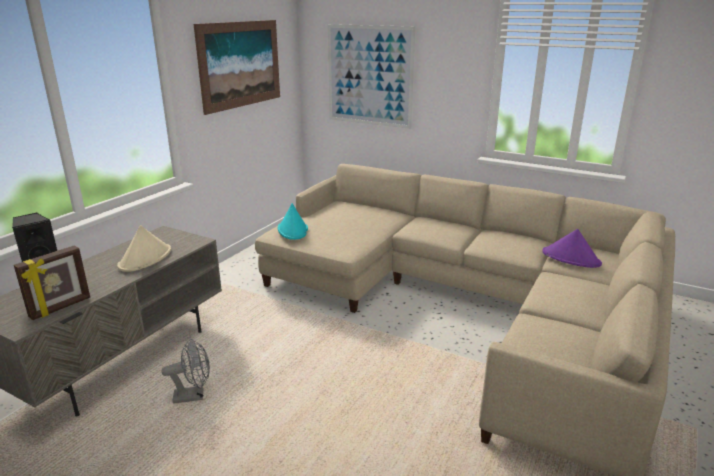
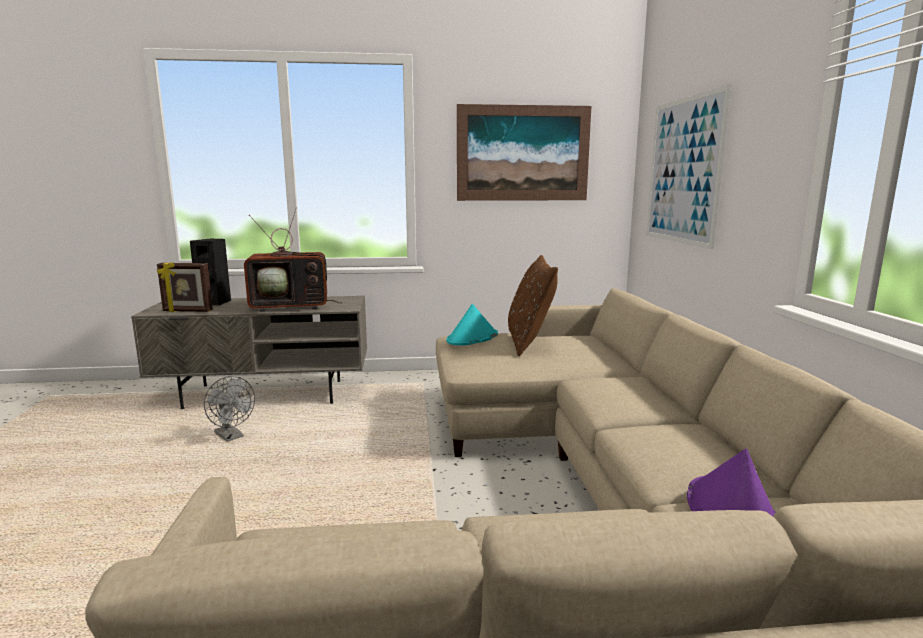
camera: 55 degrees right, 10 degrees down
(145, 258) = (293, 306): beige hat -> television
(332, 219) = (529, 343): none -> brown pillow

